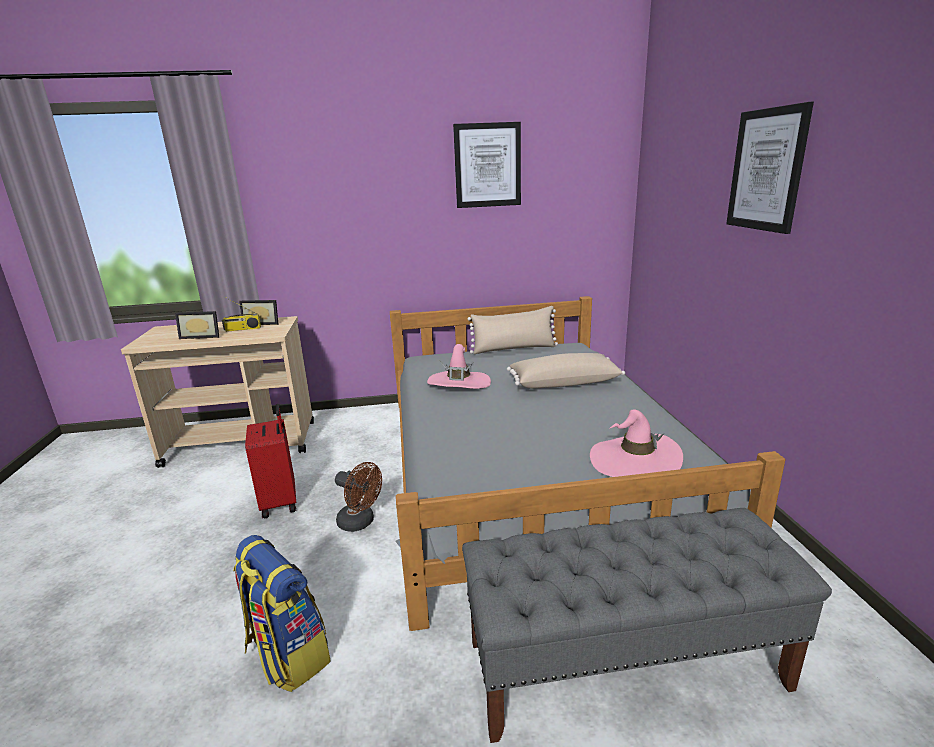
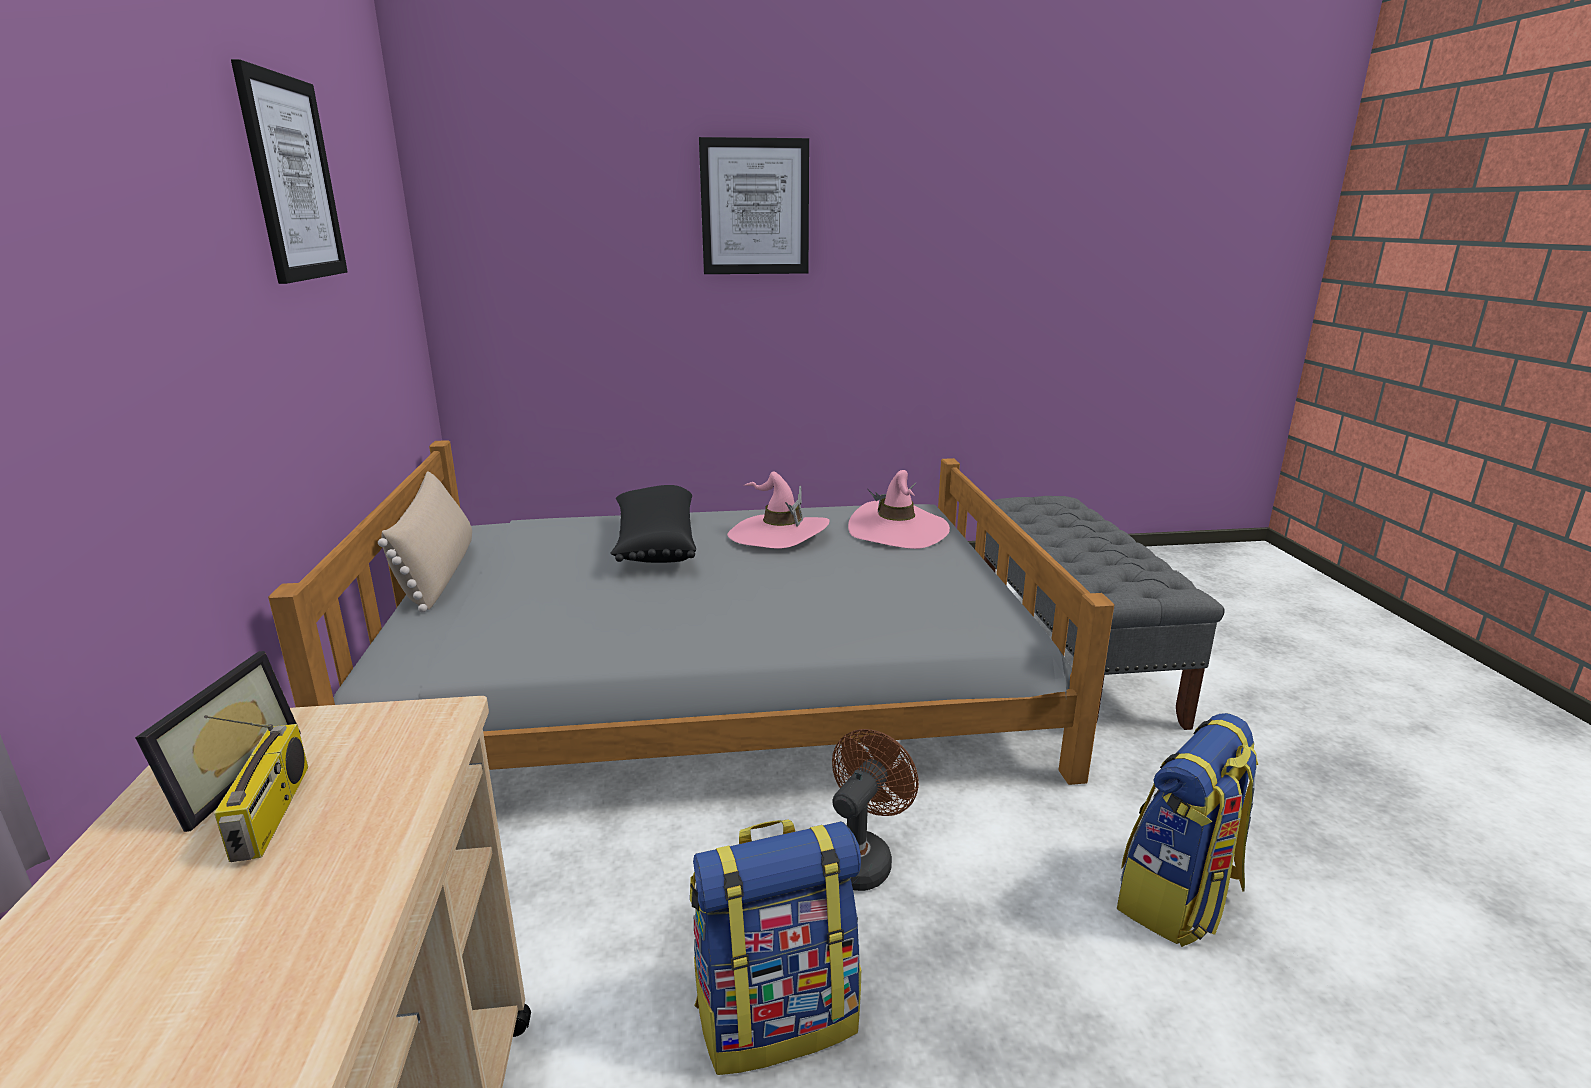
camera: 90 degrees left, 0 degrees up
(202, 336) = (278, 920): picture frame -> none
(281, 502) = (777, 1016): red suitcase -> backpack
(459, 383) = (603, 621): pink hat -> pink hat (778, 535)
(563, 382) = (654, 544): beige pillow -> black pillow

